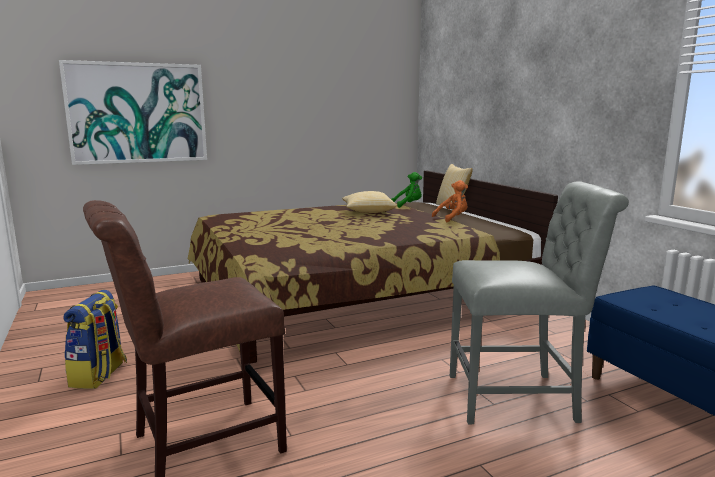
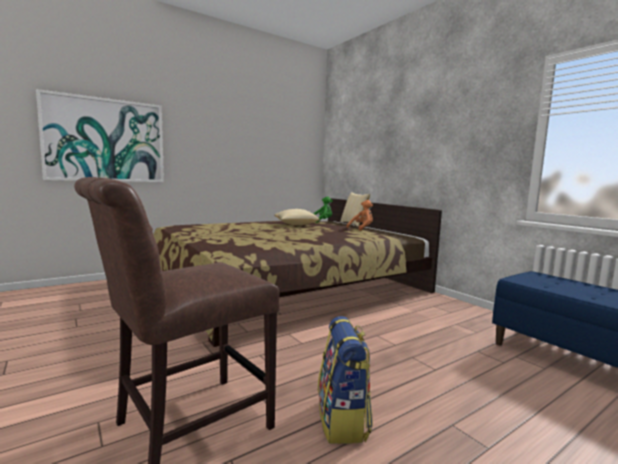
camera: 10 degrees left, 5 degrees down
(99, 375) = (70, 365): backpack -> backpack (343, 421)
(519, 398) = (452, 363): grey chair -> none

